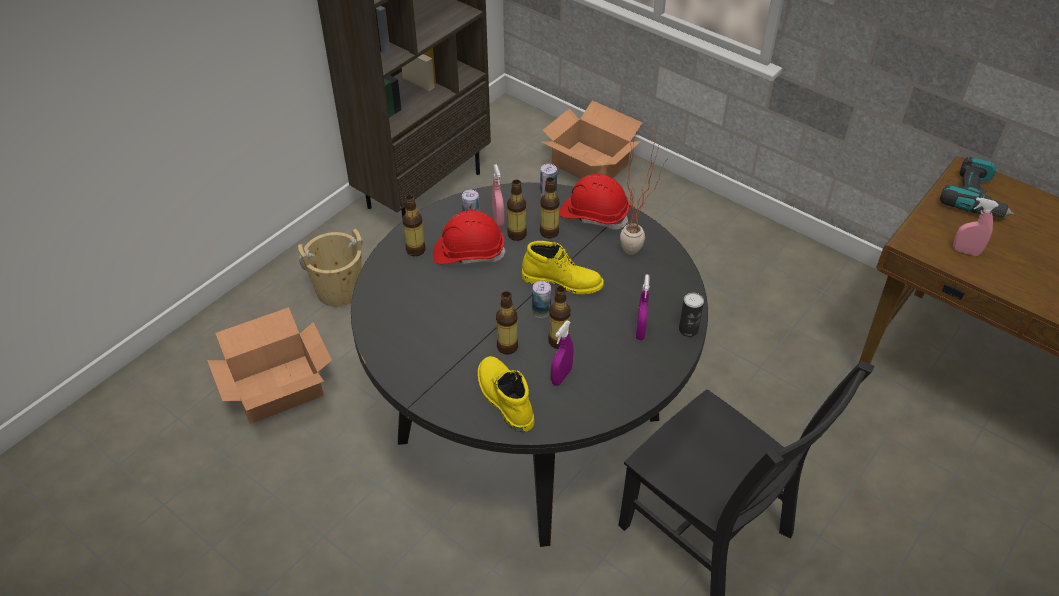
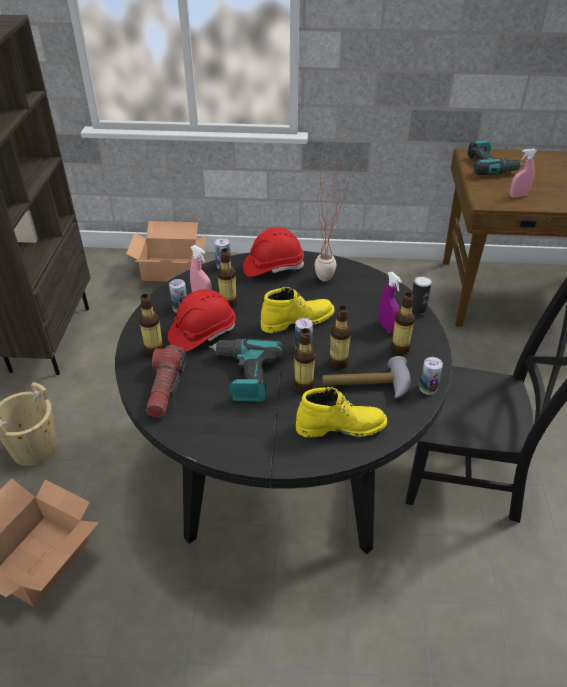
camera: 35 degrees left, 5 degrees down
(395, 289) = (165, 388): none -> flashlight
(468, 310) = (245, 375): none -> power drill
(503, 398) = (341, 426): yellow boot -> yellow boot turned 150 degrees clockwise
(549, 232) = (252, 291): bottle -> bottle (399, 349)
(561, 376) = (366, 386): purple spray bottle -> hammer
(616, 408) = (428, 388): none -> can

